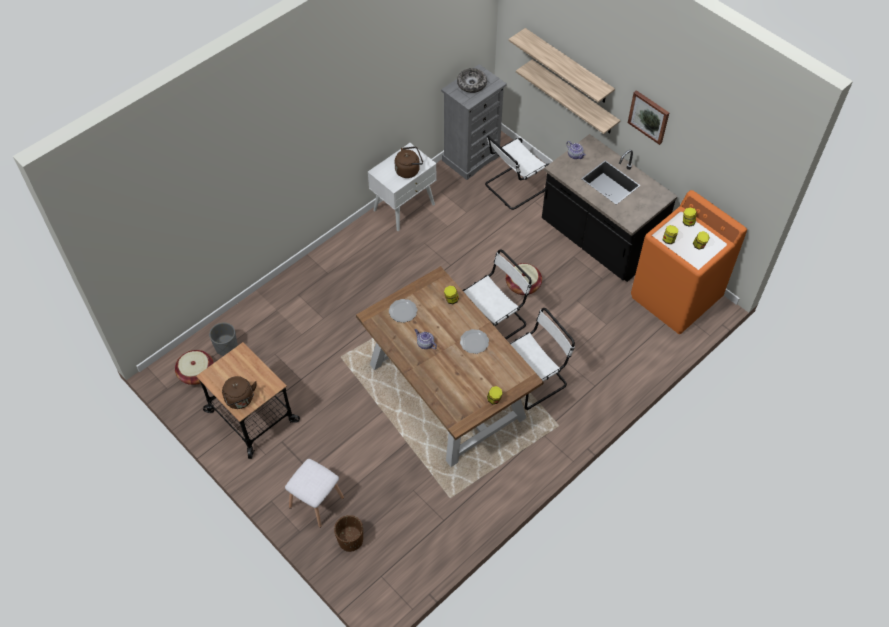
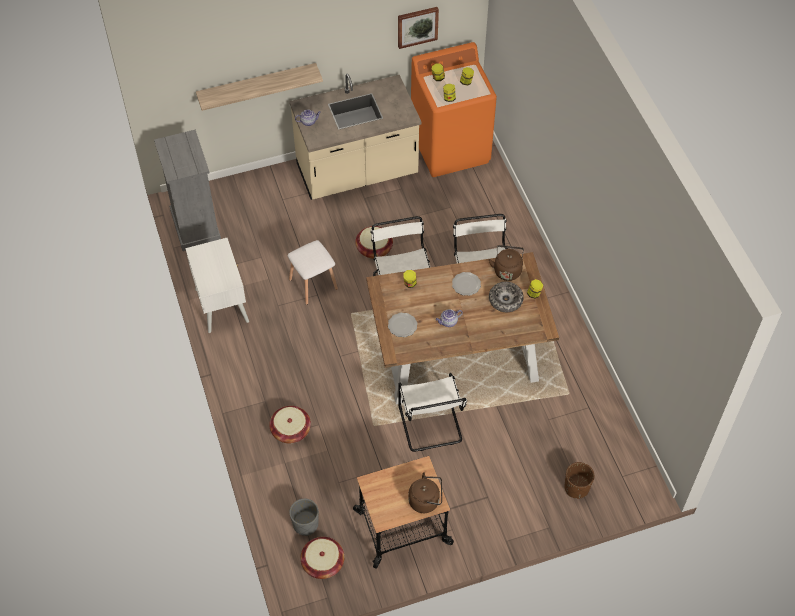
camera: 65 degrees left, 0 degrees up
(308, 301) = (290, 430): none -> basket
(317, 502) = (525, 502): white stool -> white stool (313, 284)
(409, 170) = (221, 262): brown kettle -> brown kettle (507, 270)
(472, 84) = (177, 155): bowl -> bowl (505, 300)
(513, 188) = (256, 208): white chair -> white chair (431, 426)
(567, 67) = (241, 64): shelf -> none
(598, 240) = (357, 172): black counter -> beige counter
(649, 116) = (345, 34): picture -> picture (417, 26)

